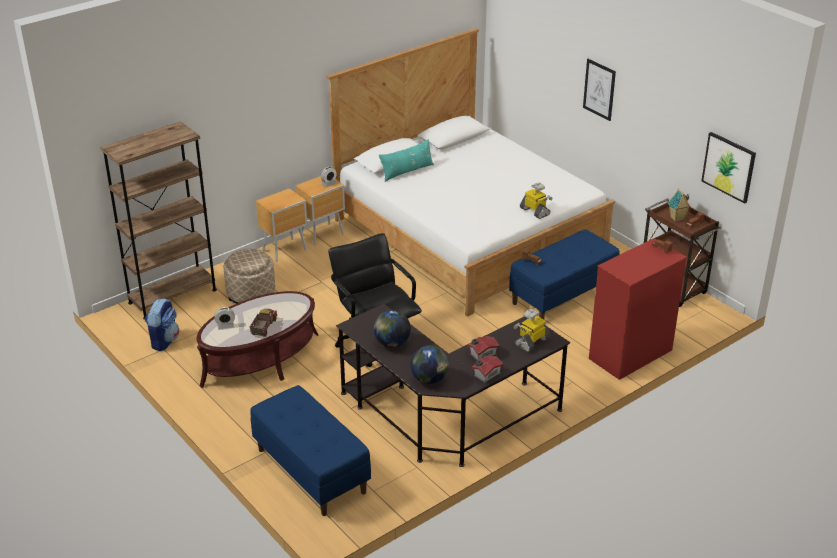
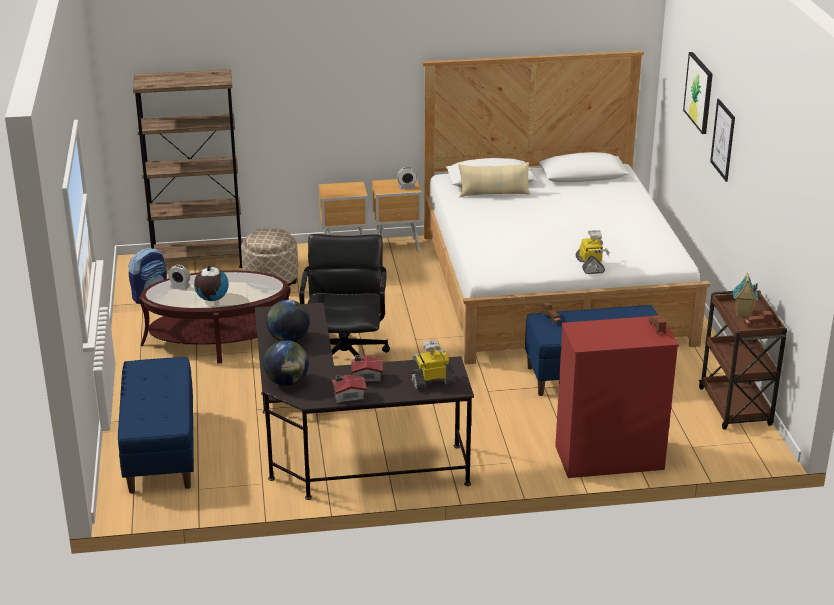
camera: 30 degrees right, 5 degrees down
(263, 328) = (212, 299): toy truck -> globe
(407, 171) = (494, 194): turquoise pillow -> beige pillow
(729, 167) = (800, 255): picture -> picture (699, 92)

